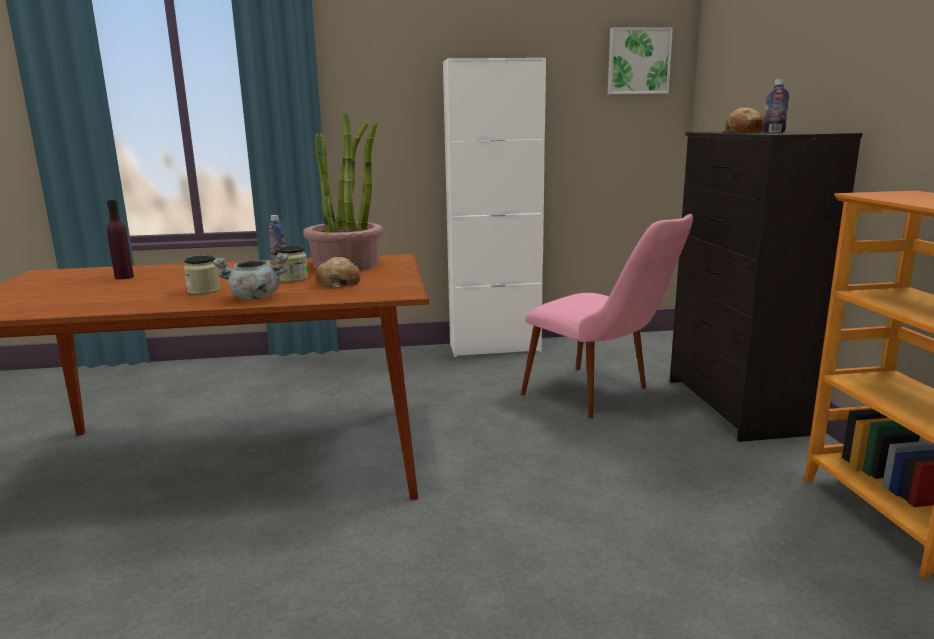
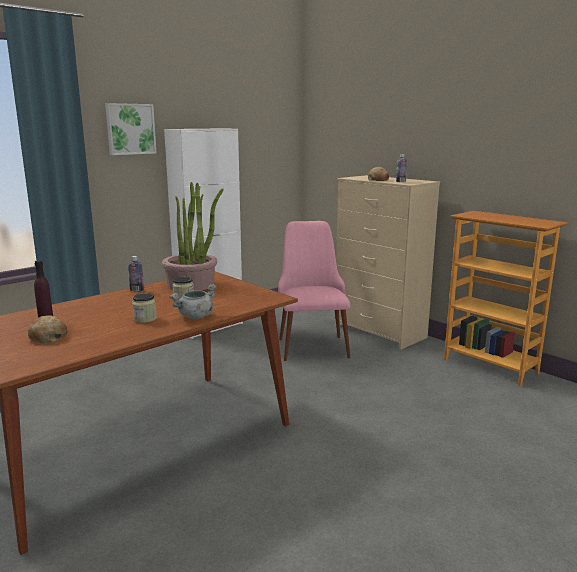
camera: 35 degrees left, 0 degrees up
(338, 283) = (221, 298): bread -> bread (48, 337)
(602, 396) = (311, 342): pink chair -> pink chair turned 105 degrees counterclockwise
(638, 61) = (274, 128): picture -> picture (130, 129)
(735, 406) = (379, 332): black dresser -> beige dresser

